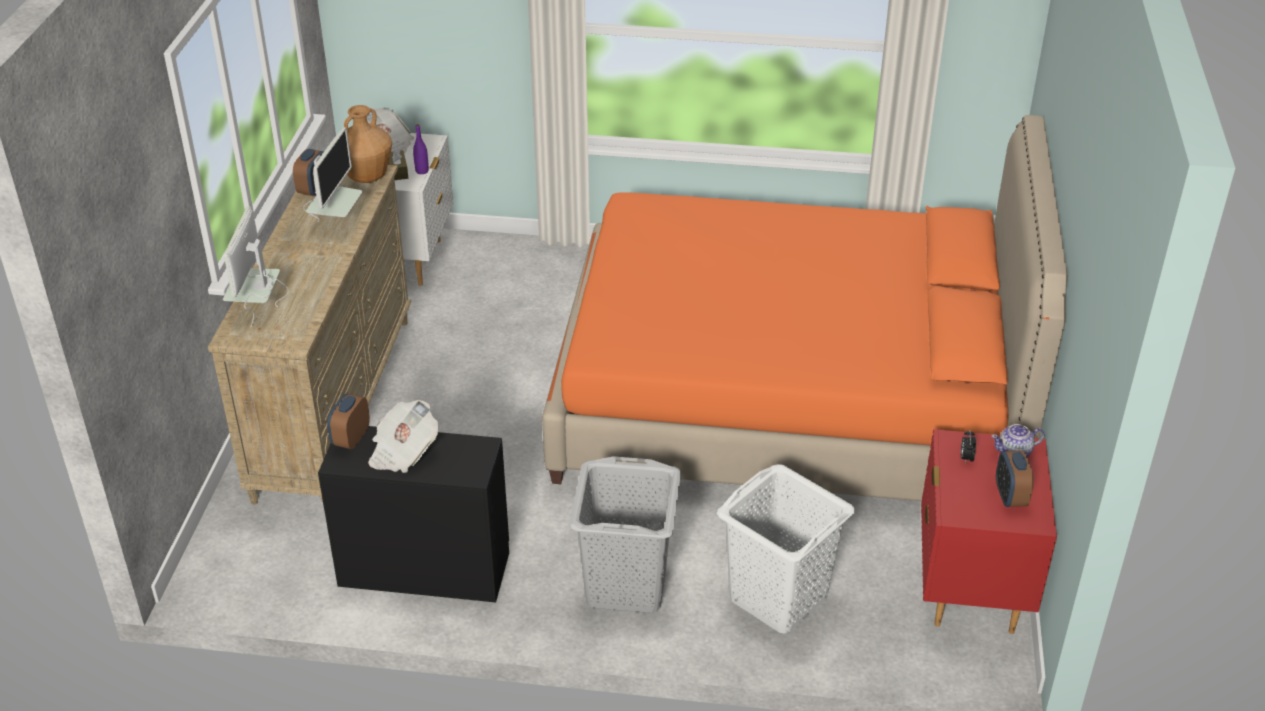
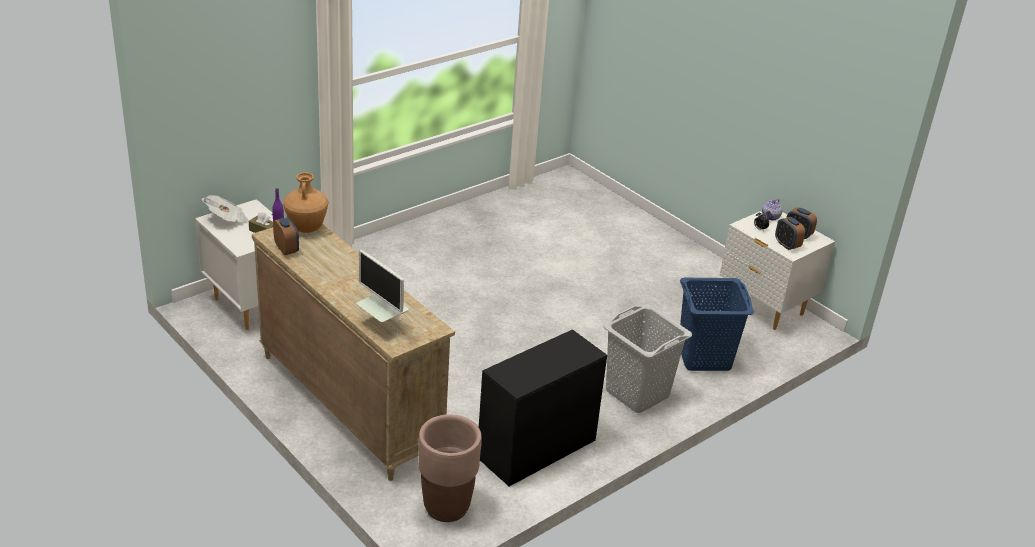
camera: 50 degrees left, 5 degrees down
(254, 564) = (446, 507): none -> brown planter
(336, 224) = (338, 260): monitor -> none
(351, 439) = (503, 373): alarm clock -> alarm clock (787, 245)
(403, 452) = (540, 363): newspaper -> none
(778, 597) = (703, 357): white laundry basket -> blue laundry basket
(788, 398) = (571, 269): orange bed -> none
(970, 591) = (765, 308): red nightstand -> white nightstand

